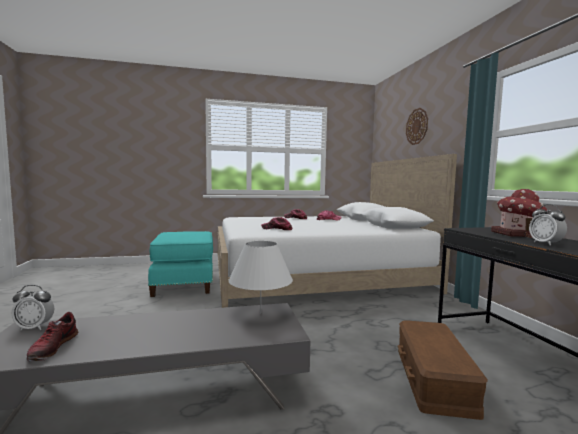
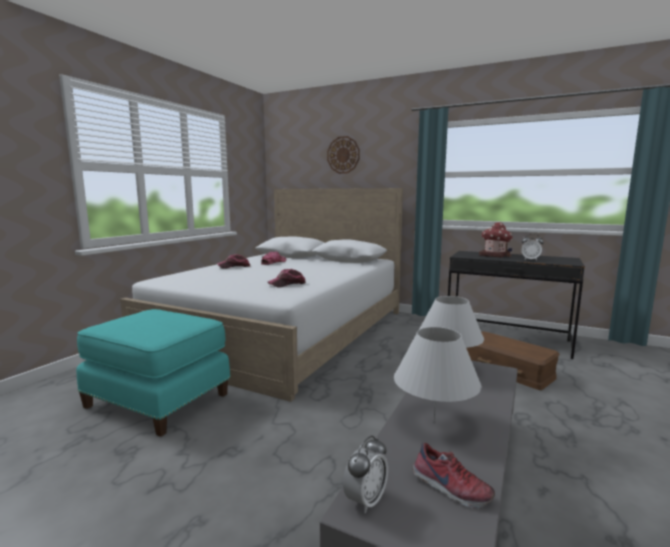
camera: 50 degrees left, 5 degrees up
(149, 326) = (434, 422): none -> white table lamp

